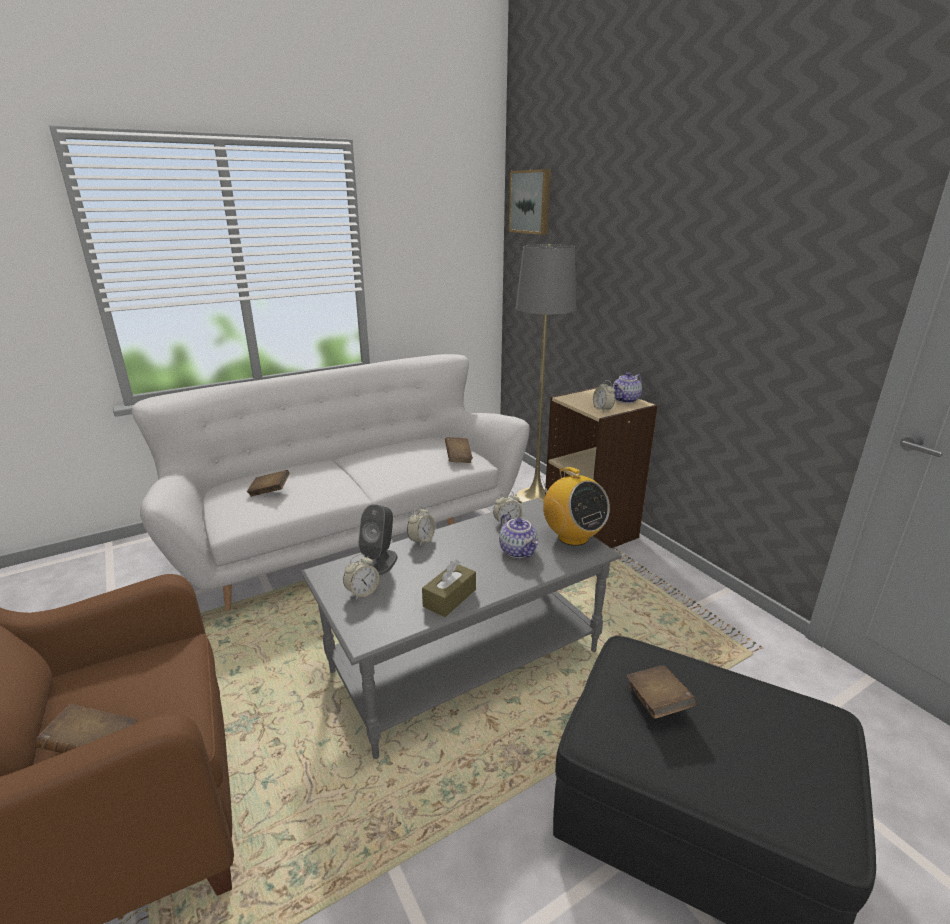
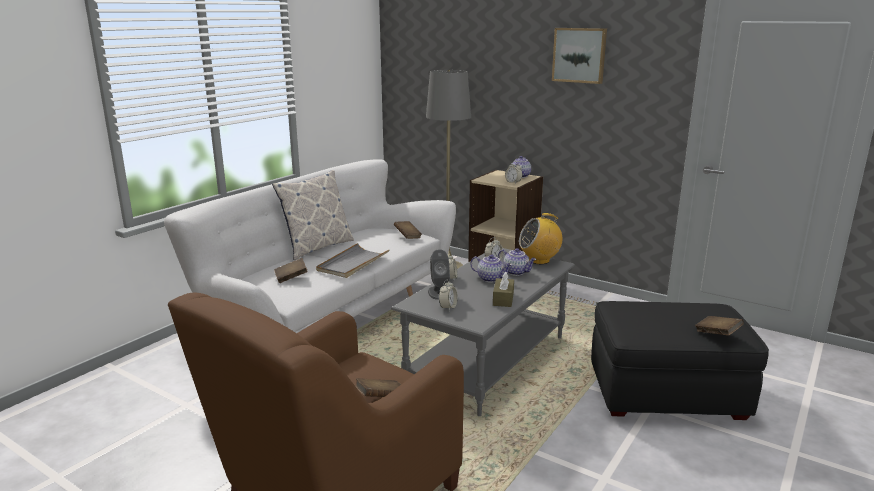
camera: 25 degrees left, 5 degrees down
(348, 454) = (317, 247): none -> pillow
(355, 485) = (352, 263): none -> grey tray
(472, 554) = (491, 279): none -> teapot
(531, 202) = (410, 38): picture -> picture (579, 55)
(572, 537) = (539, 260): radio -> radio turned 135 degrees clockwise
(657, 703) = (646, 317): brown book -> brown book (717, 334)

